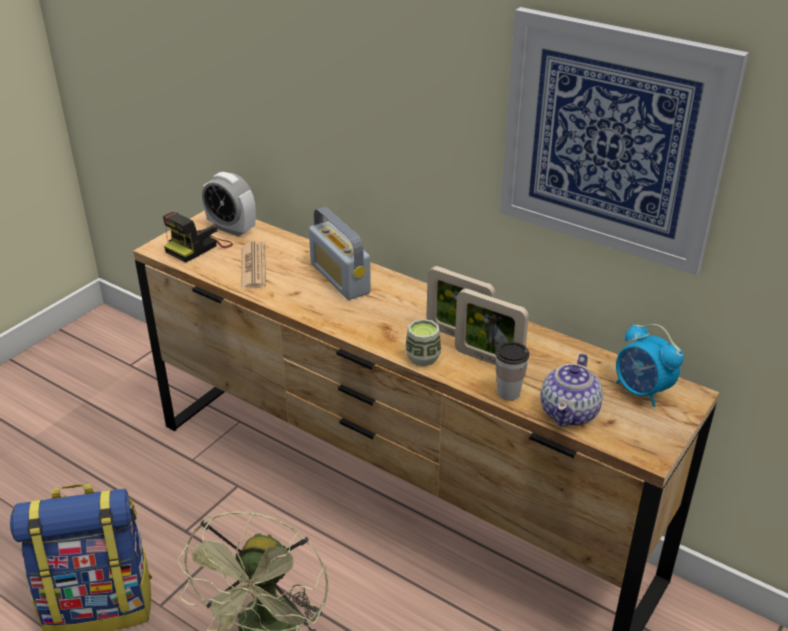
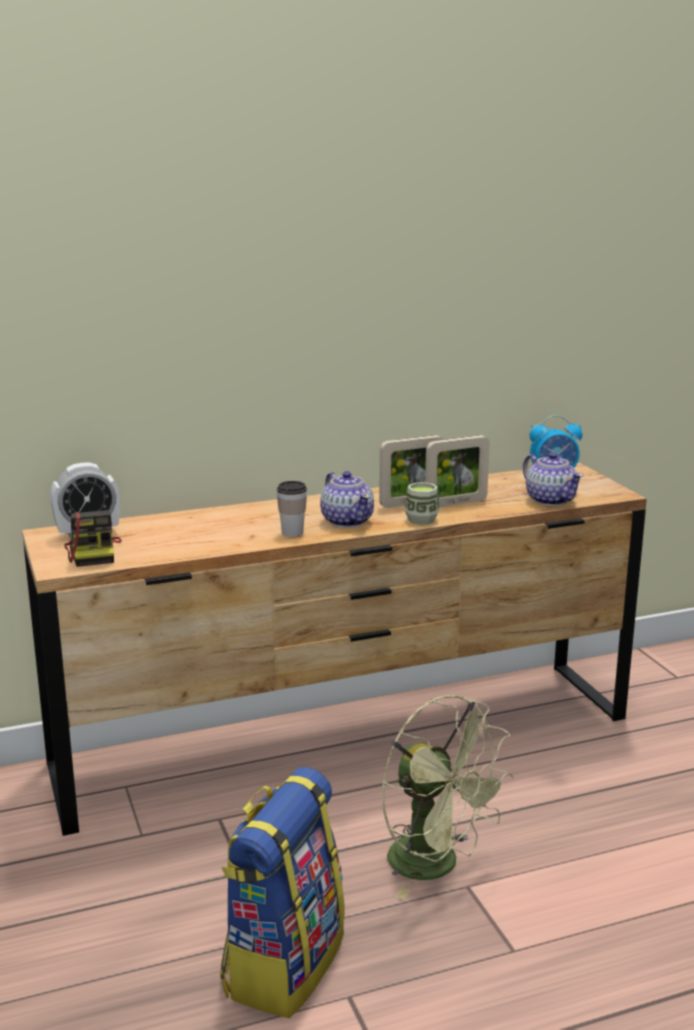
camera: 55 degrees left, 15 degrees down
(253, 266) = (176, 540): newspaper -> none
(340, 278) = (259, 516): radio -> none
(376, 321) = (347, 521): none -> teapot
(508, 393) = (504, 508): cup -> cup (292, 532)
(611, 140) = (473, 287): picture -> none

